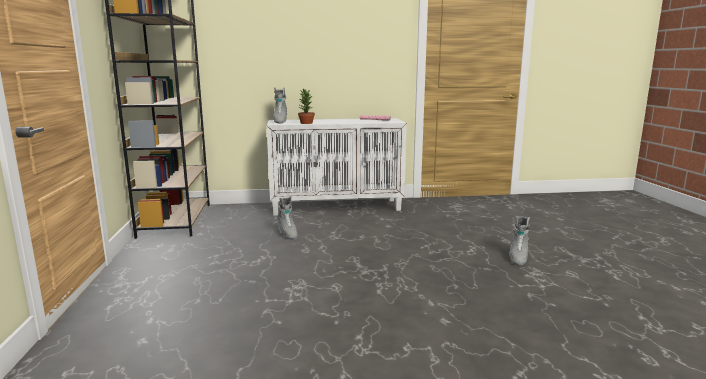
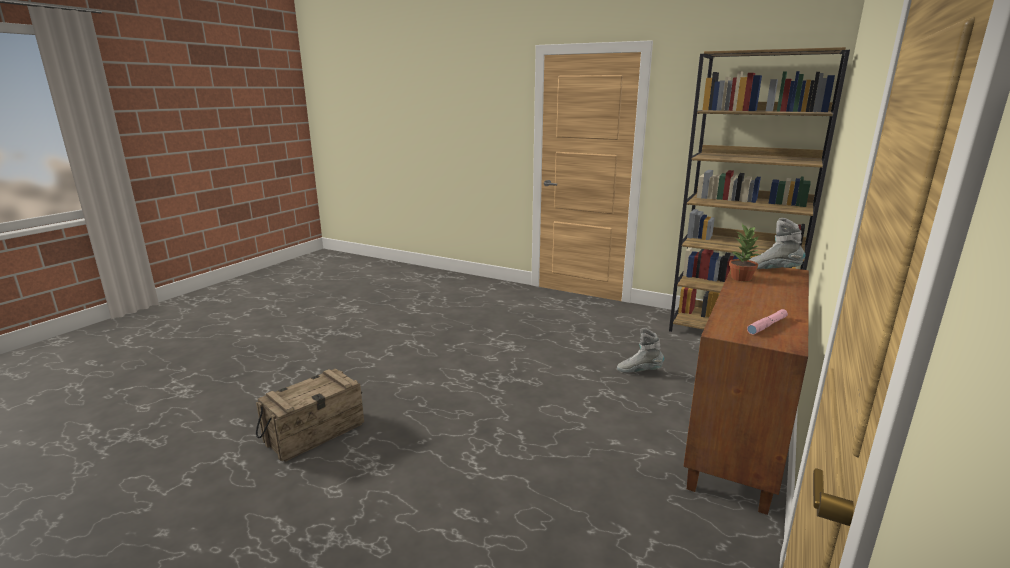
camera: 125 degrees right, 5 degrees up
(337, 207) = (740, 436): white cabinet -> brown cabinet
(518, 257) = (412, 482): grey boot -> none
(565, 309) = (315, 433): none -> crate

